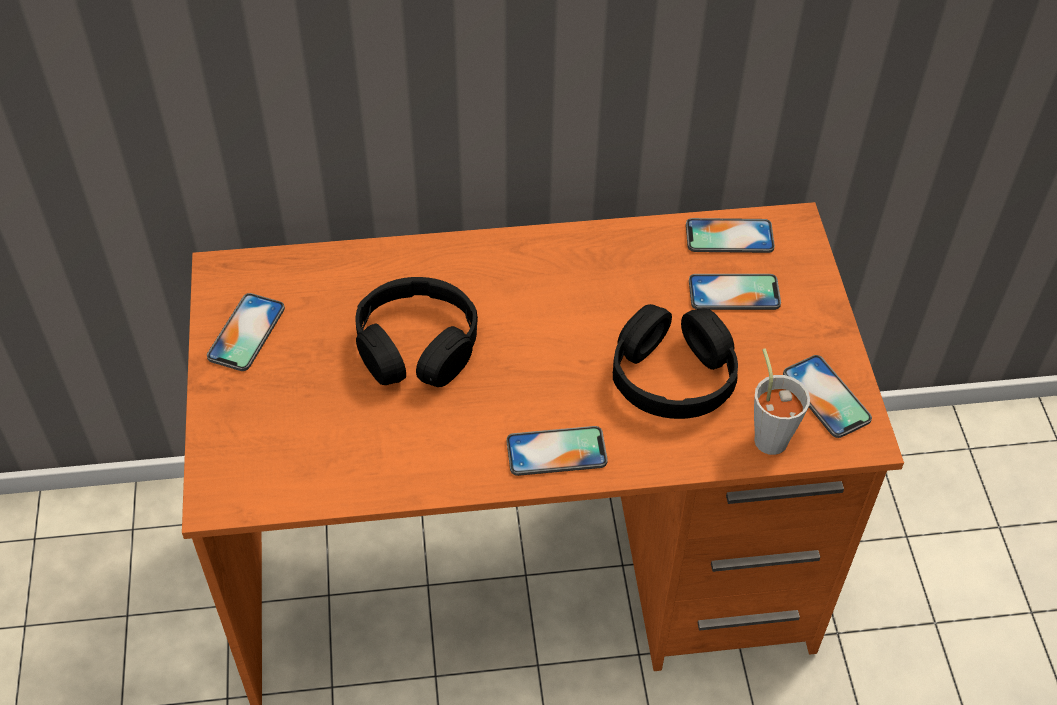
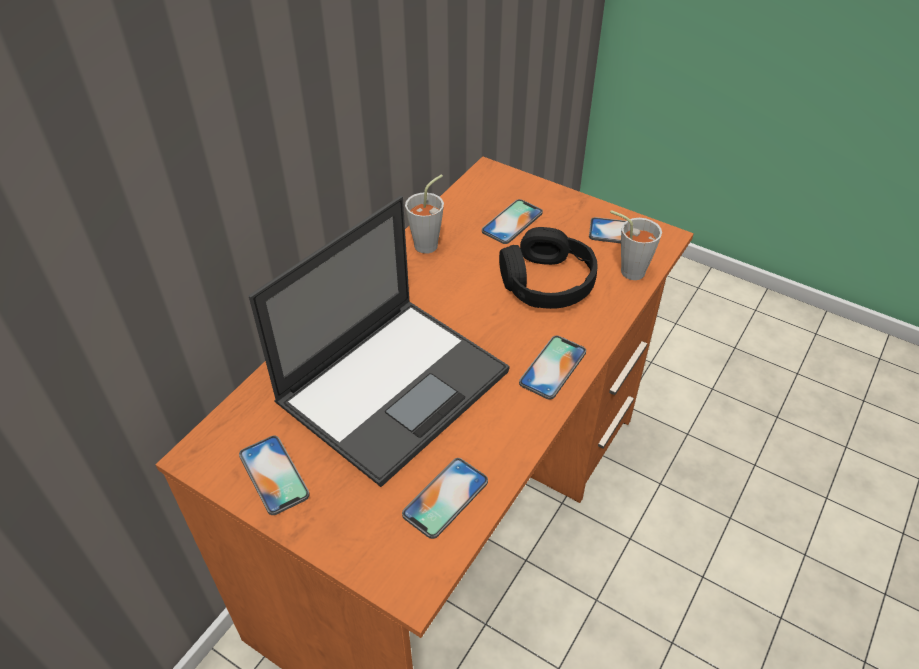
camera: 50 degrees left, 5 degrees down
(417, 346) = (395, 385): black headphones -> laptop
(628, 249) = (430, 243): none -> grey cup
(729, 236) = (469, 199): phone -> phone (445, 498)

